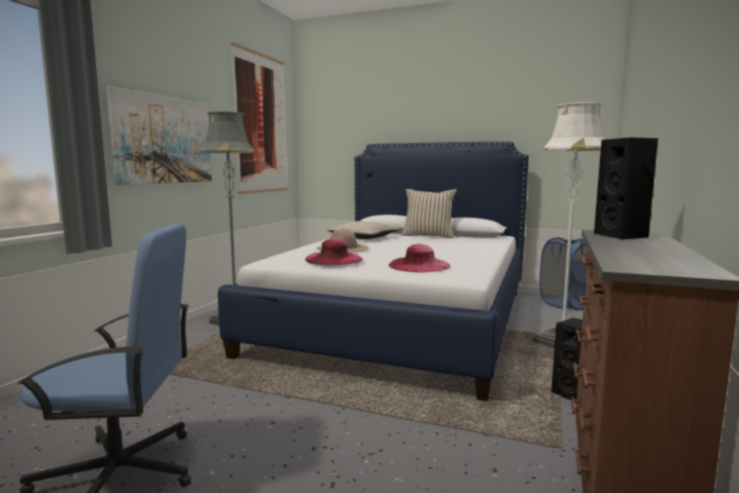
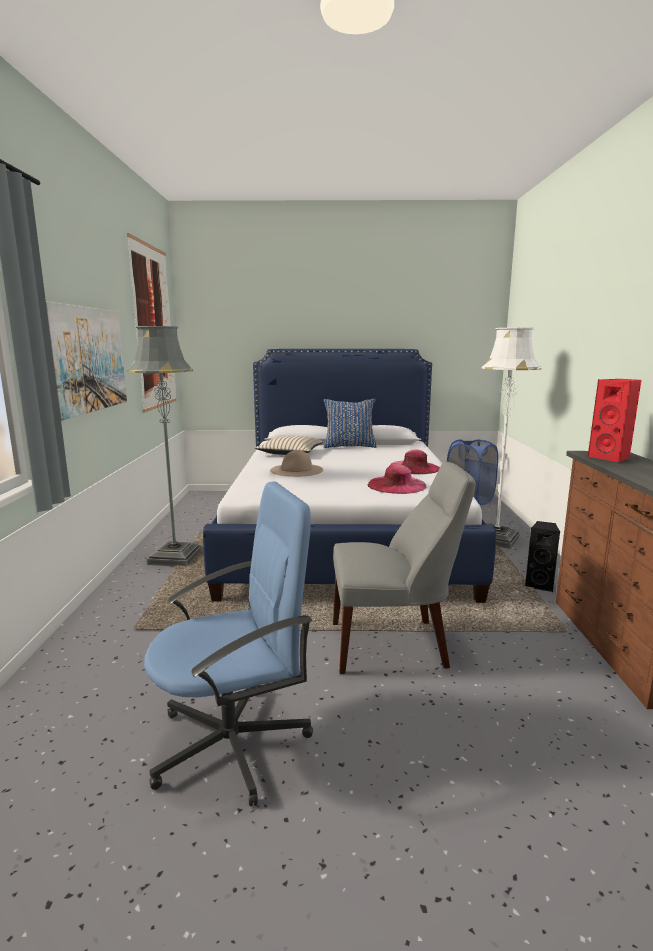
camera: 20 degrees left, 5 degrees up
(333, 259) = (311, 485): pink hat -> pink hat (414, 467)
(349, 423) = (394, 645): none -> grey chair
(428, 236) = (349, 446): beige pillow -> blue pillow
(622, 236) = (611, 458): black speaker -> red speaker

